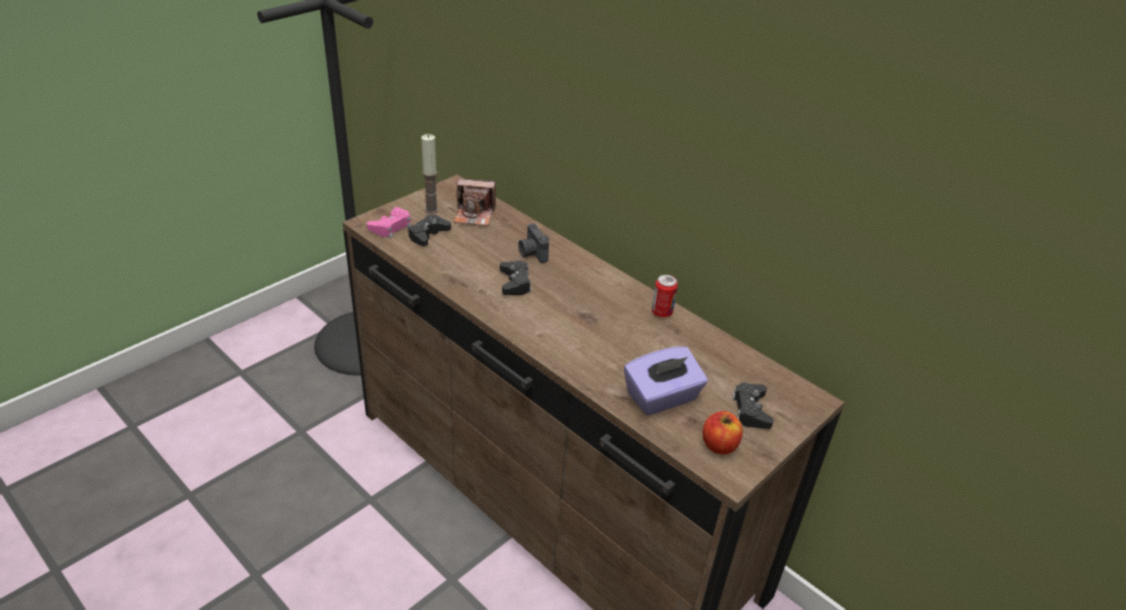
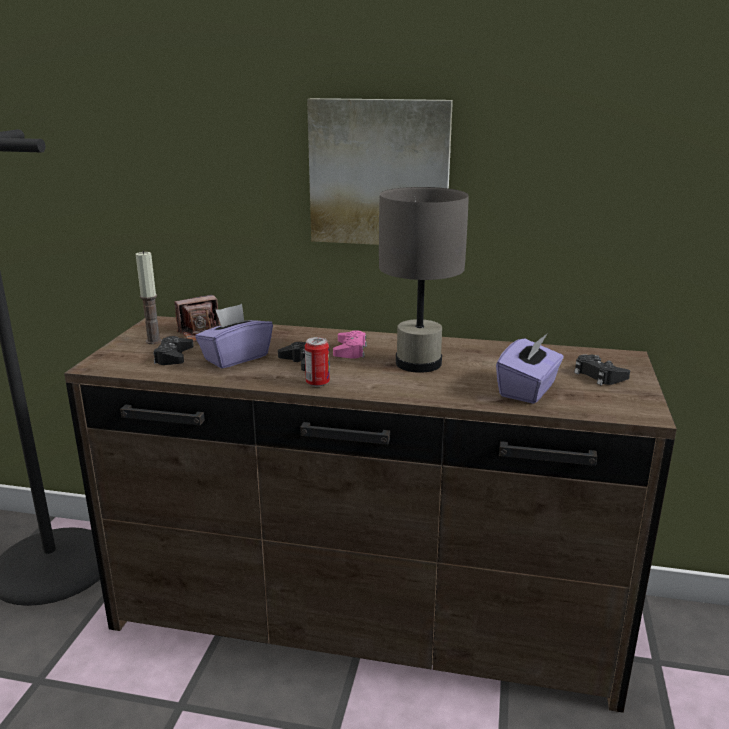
camera: 30 degrees left, 15 degrees down
(391, 227) = (126, 362): pink game controller -> pink game controller (350, 350)
(471, 255) = (235, 358): none -> purple tissue box
(532, 253) = (291, 342): camera -> none
(606, 323) = (417, 363): none -> grey table lamp
(641, 124) = (379, 173): none -> picture
(661, 312) = (450, 345): can -> can (317, 383)
(719, 445) = (610, 401): apple -> none

